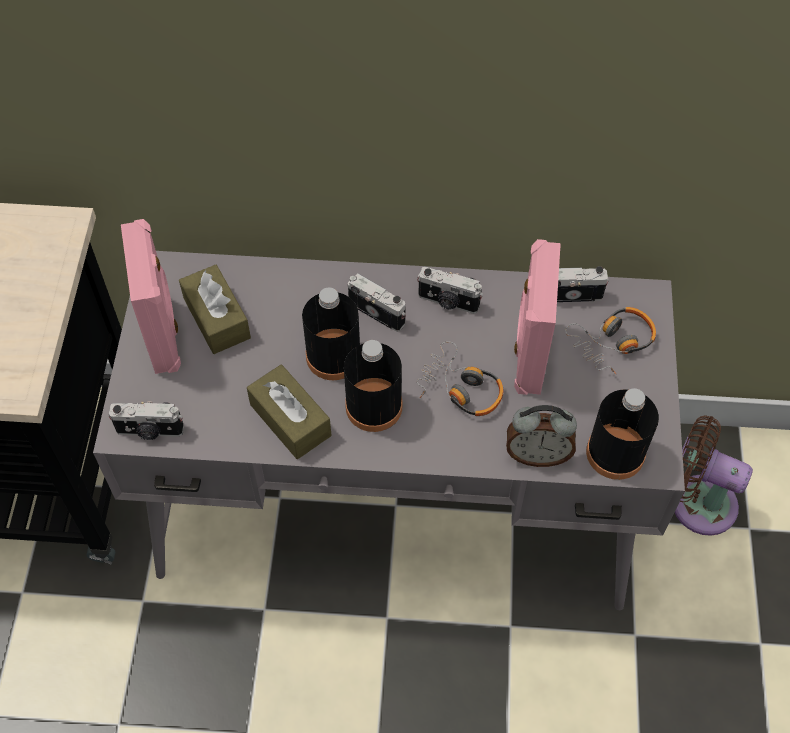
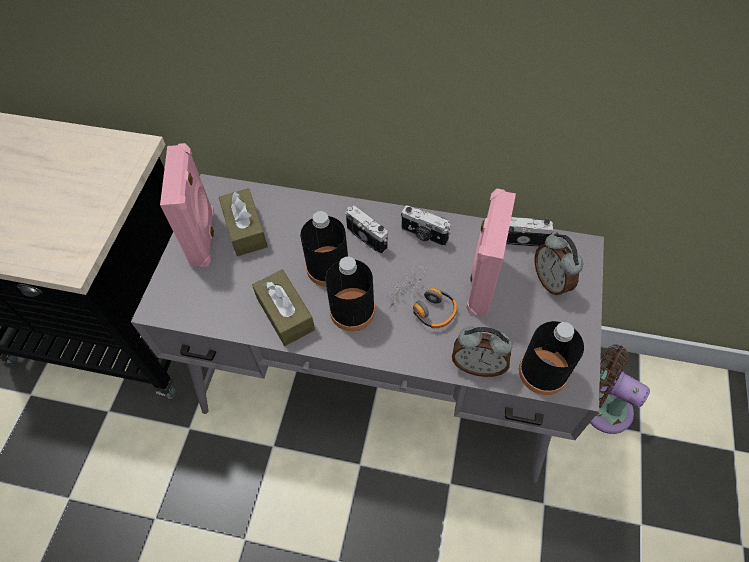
camera: 10 degrees right, 0 degrees up
(150, 431) = (176, 310): camera -> none
(613, 343) = (551, 281): headphones -> alarm clock

